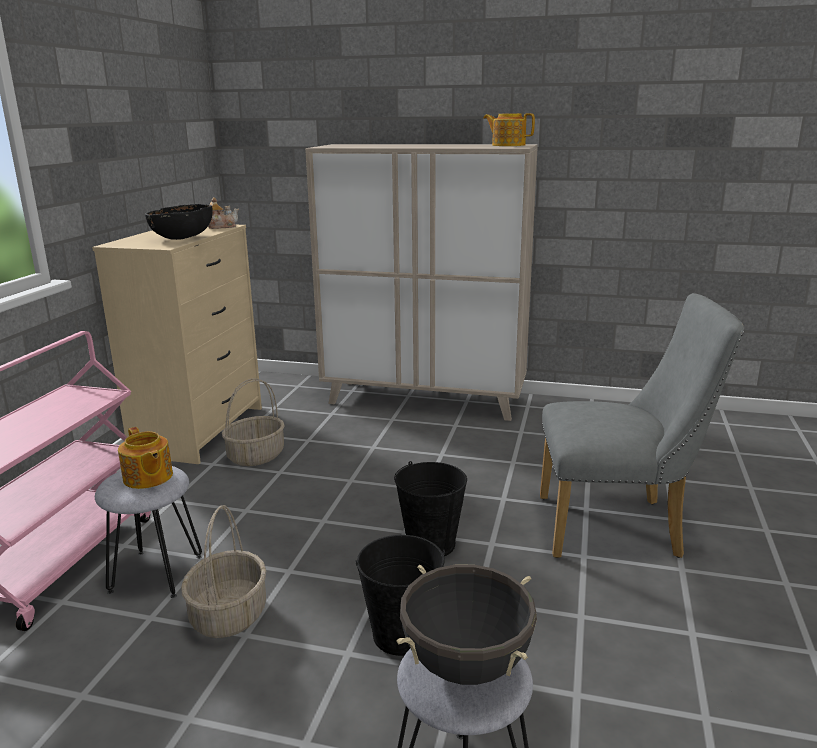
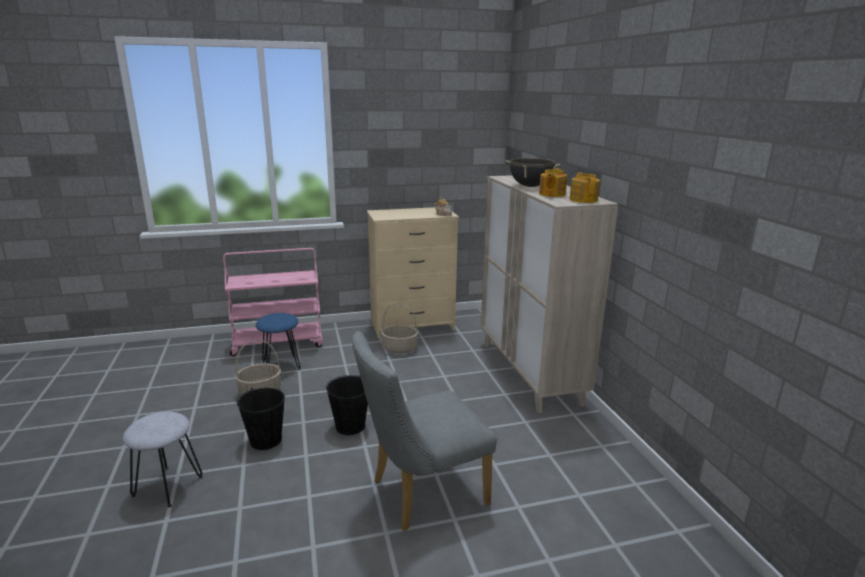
camera: 60 degrees right, 0 degrees up
(147, 478) = (278, 319): teapot -> teapot (551, 194)
(155, 573) = (281, 364): grey stool -> blue stool
(183, 238) = (404, 216): black bowl -> none
(466, 665) = (155, 425): black cooking pot -> black cooking pot (530, 186)
(619, 527) = (421, 494): grey chair -> grey chair turned 90 degrees clockwise

